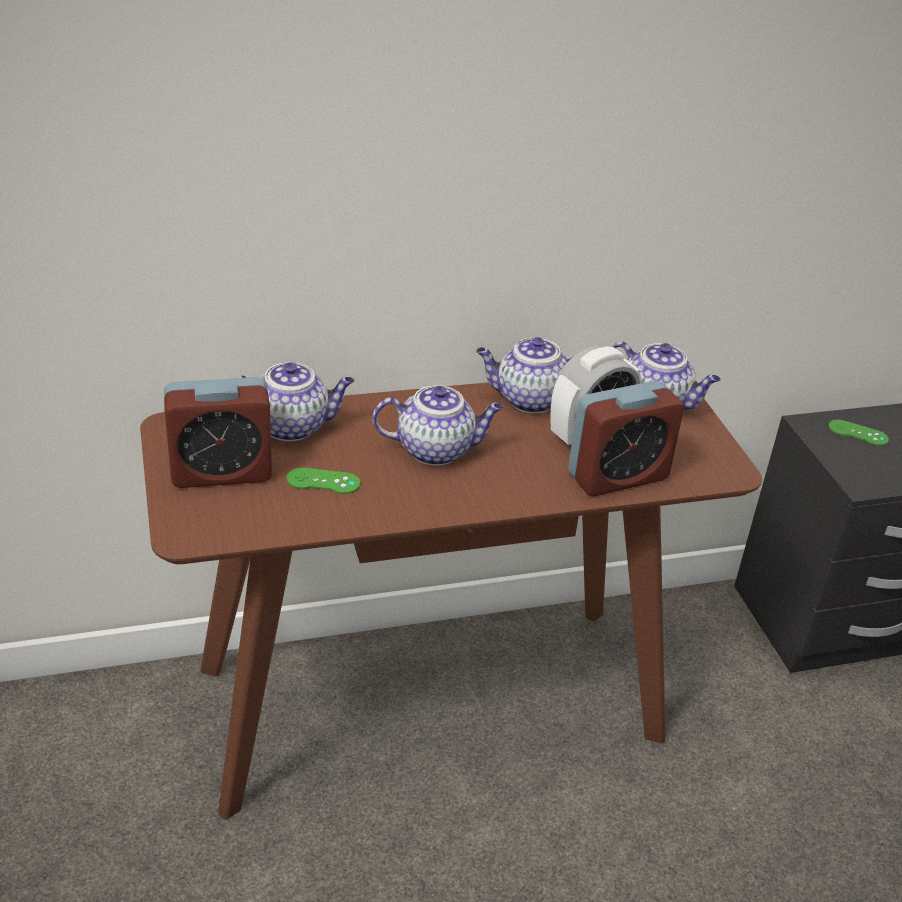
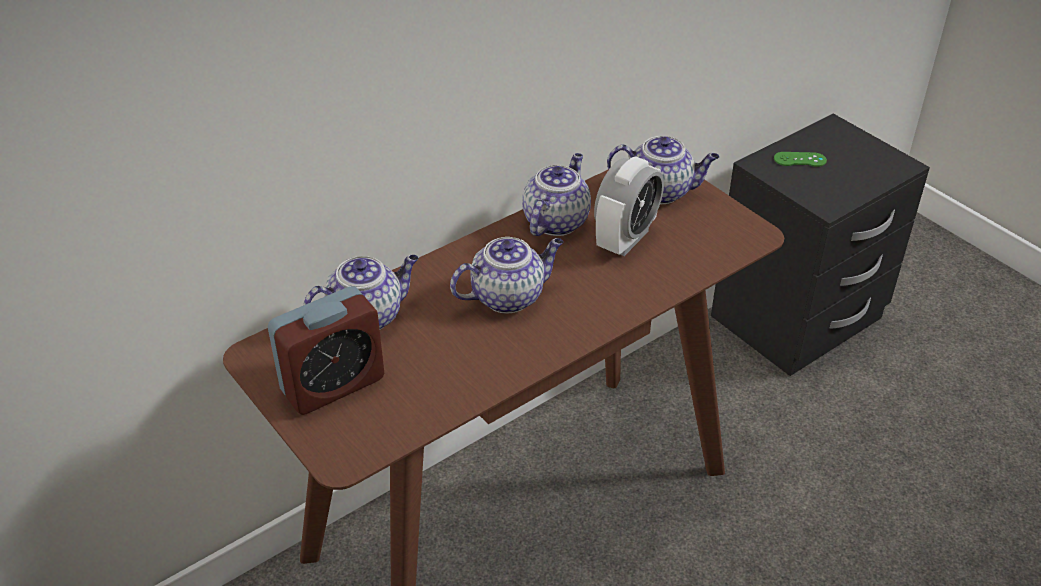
camera: 20 degrees left, 5 degrees up
(323, 481) = (431, 361): green game controller -> none
(529, 400) = (555, 221): teapot -> teapot turned 135 degrees clockwise
(617, 476) = (672, 270): alarm clock -> none

